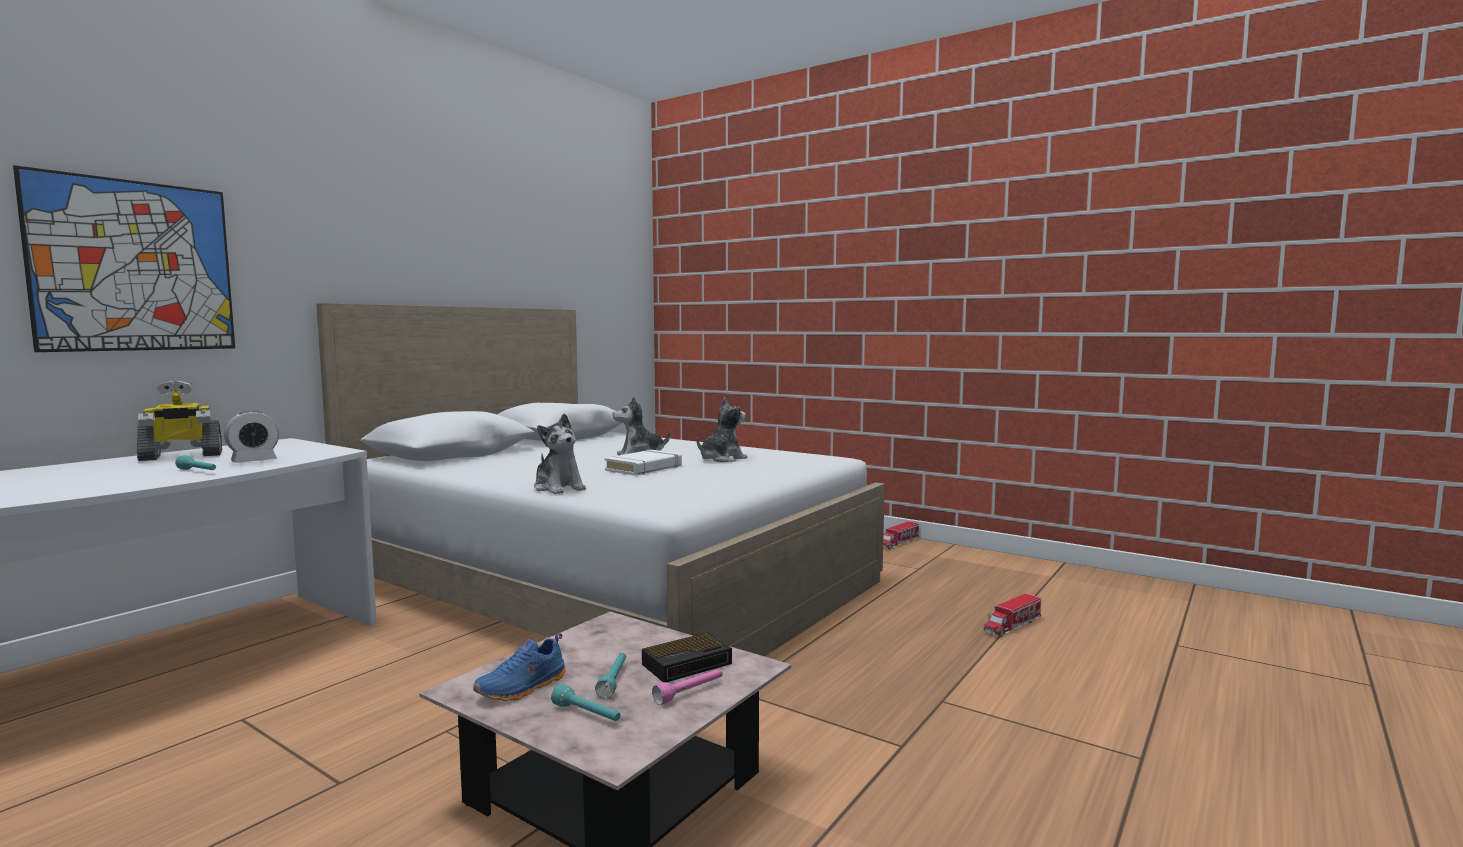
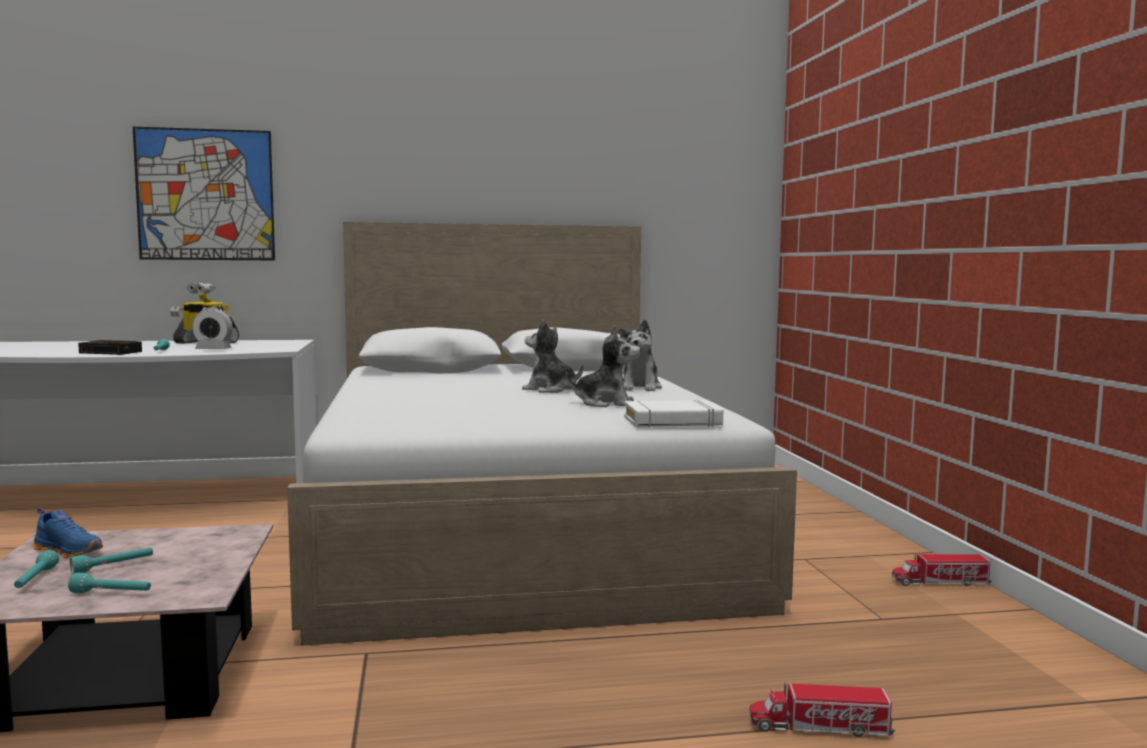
camera: 45 degrees right, 0 degrees up
(523, 688) = (70, 551): blue shoe -> blue shoe turned 150 degrees counterclockwise
(559, 488) = (365, 402): plush toy -> plush toy (640, 387)
(644, 468) = (498, 400): white book -> white book (672, 422)
(688, 663) = (179, 576): alarm clock -> alarm clock (112, 352)
(690, 692) = (112, 594): pink flashlight -> turquoise flashlight

